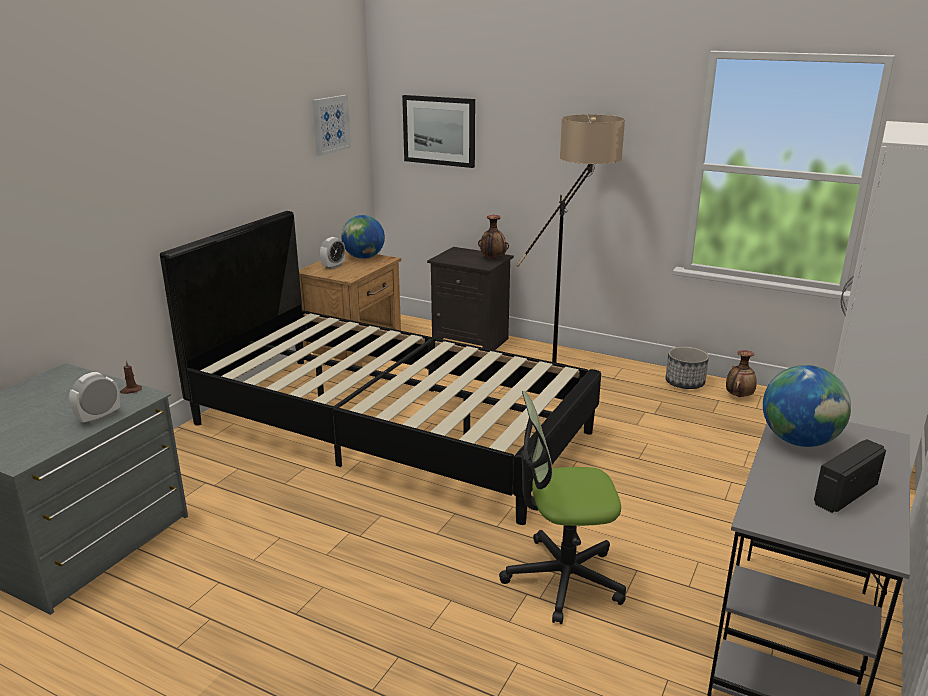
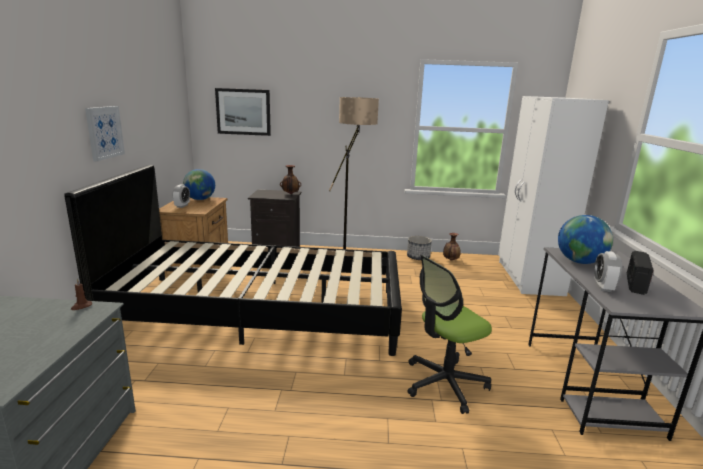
camera: 25 degrees left, 5 degrees down
(99, 418) = (65, 333): alarm clock -> alarm clock (603, 287)
(330, 124) = (168, 105): picture -> picture (104, 132)

